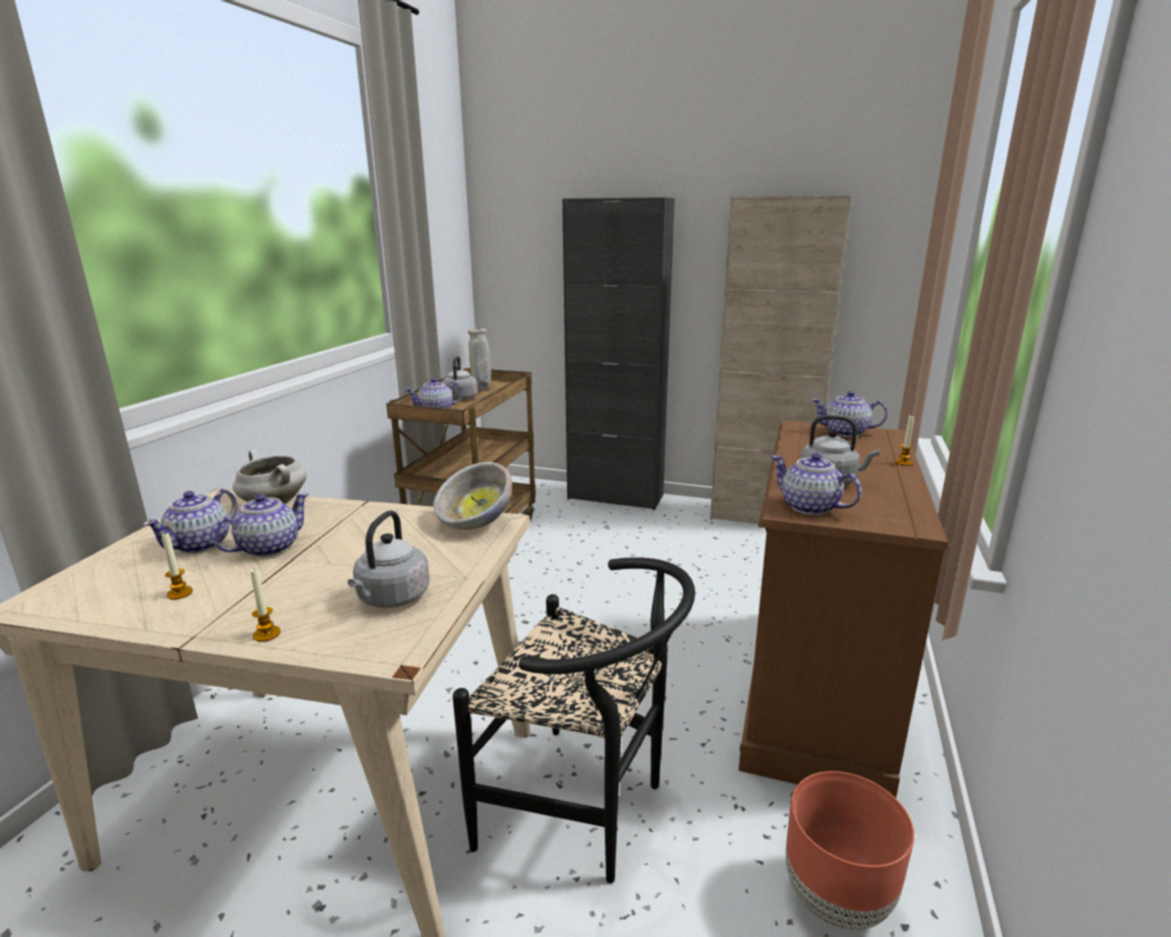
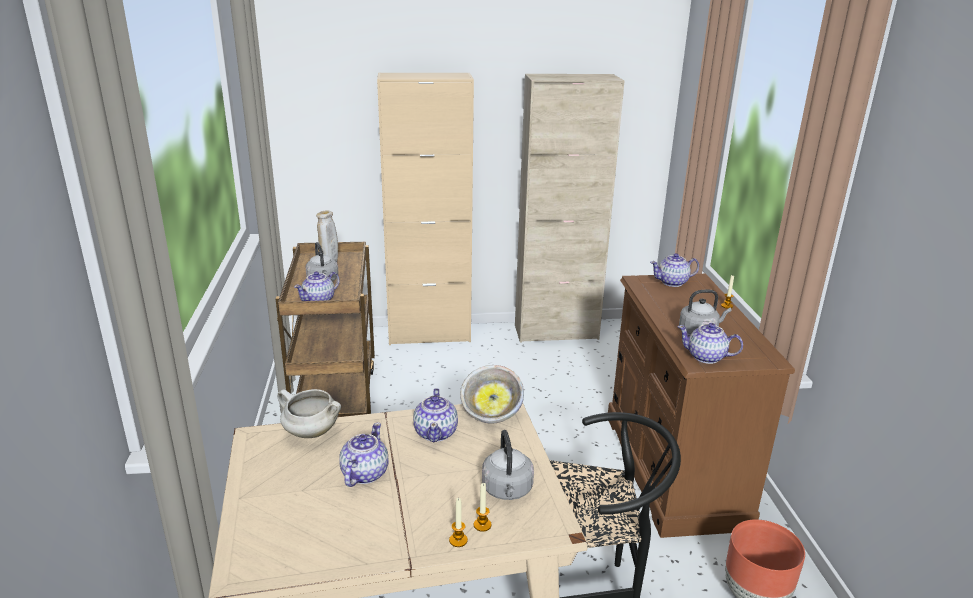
camera: 25 degrees left, 5 degrees up
(180, 593) = (350, 529): candle -> candle (482, 525)
(201, 544) = (304, 484): teapot -> teapot (436, 432)
(615, 497) = (429, 334): black cabinet -> beige cabinet

